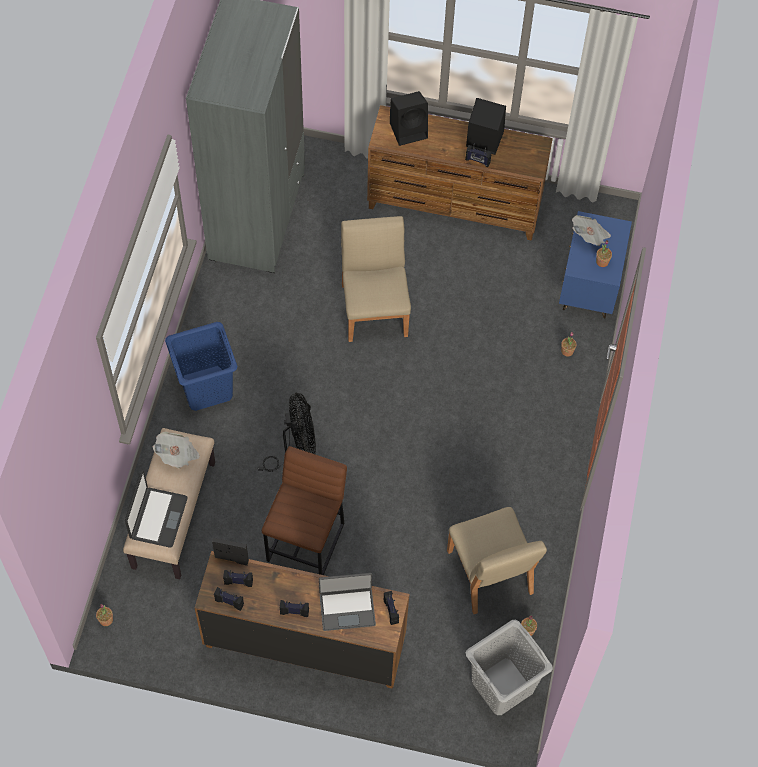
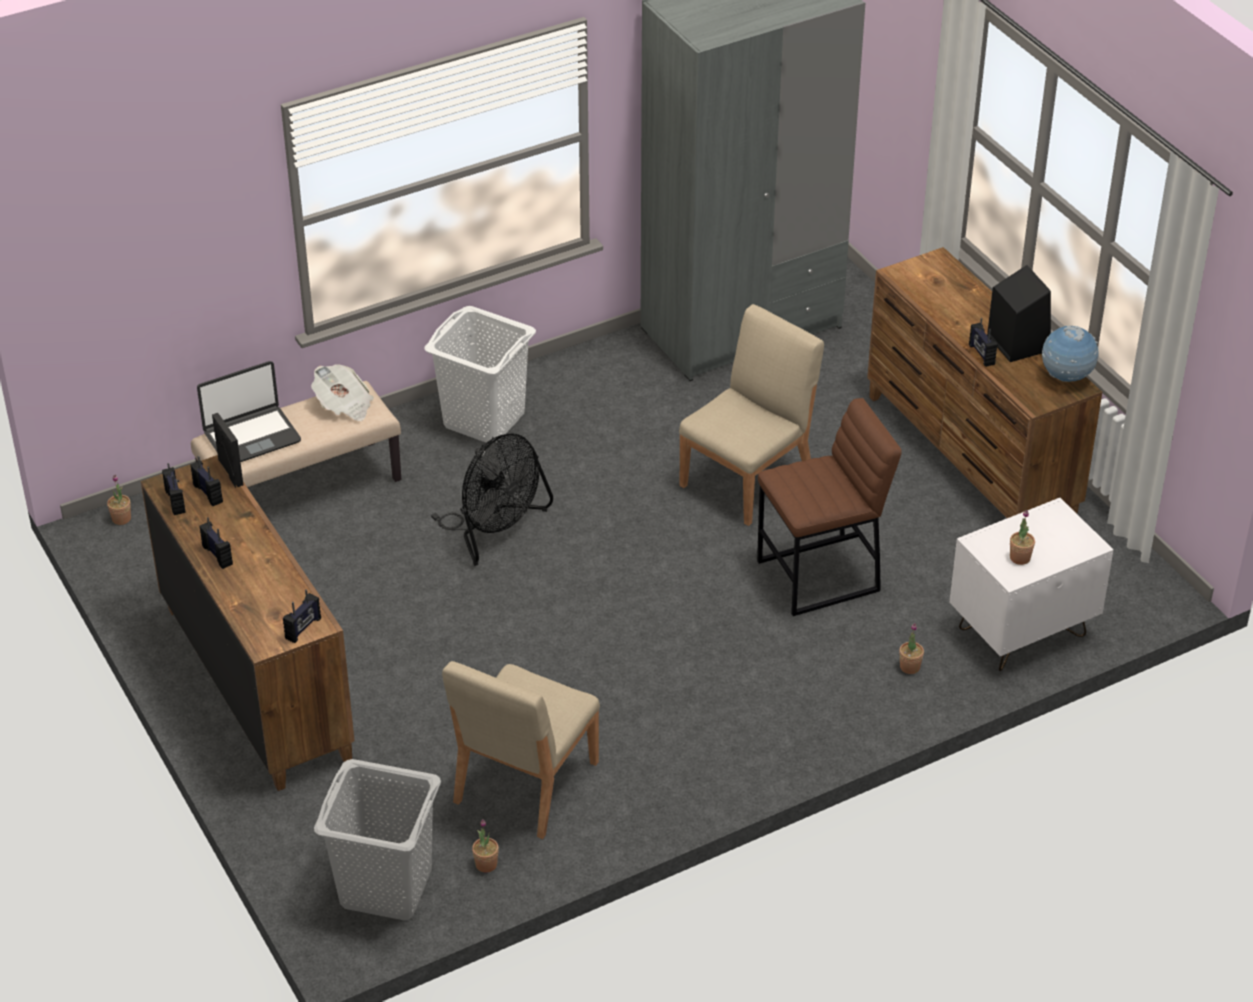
camera: 50 degrees right, 20 degrees down
(206, 387) = (484, 419): blue laundry basket -> white laundry basket
(306, 540) = (389, 606): brown chair -> brown chair (821, 575)
(347, 608) = (267, 592): laptop -> none
(409, 130) = (943, 284): black speaker -> none
(529, 143) = (1066, 378): none -> globe
(589, 236) = (1039, 527): newspaper -> none
(589, 288) = (1021, 633): blue nightstand -> white nightstand

